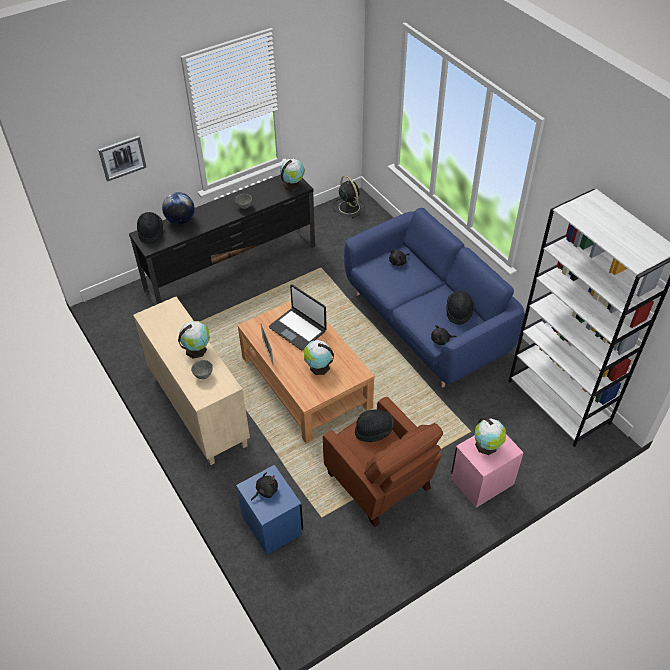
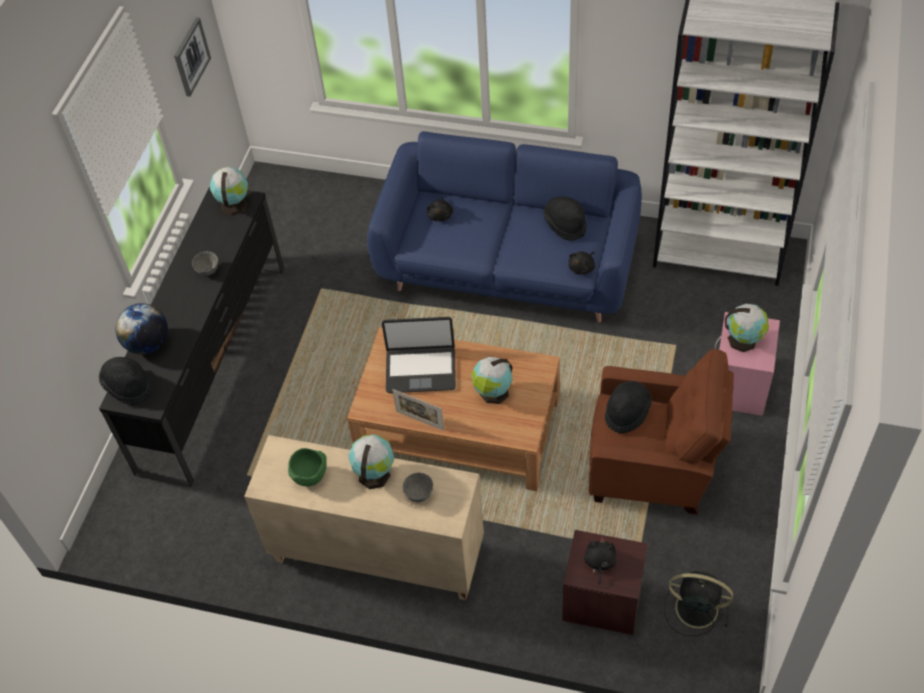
camera: 40 degrees left, 5 degrees up
(122, 157) = (43, 308): picture -> picture (191, 56)
(169, 328) = (310, 475): none -> green bowl
(272, 525) = (602, 601): blue nightstand -> brown nightstand
(348, 207) = (268, 194): black fan -> black fan (694, 608)

